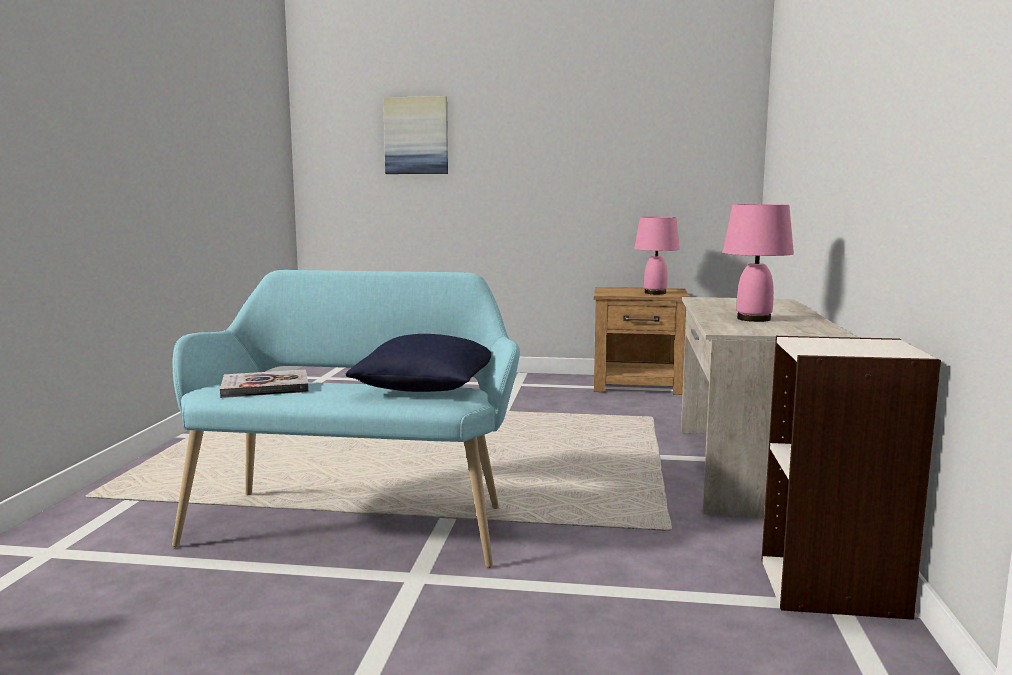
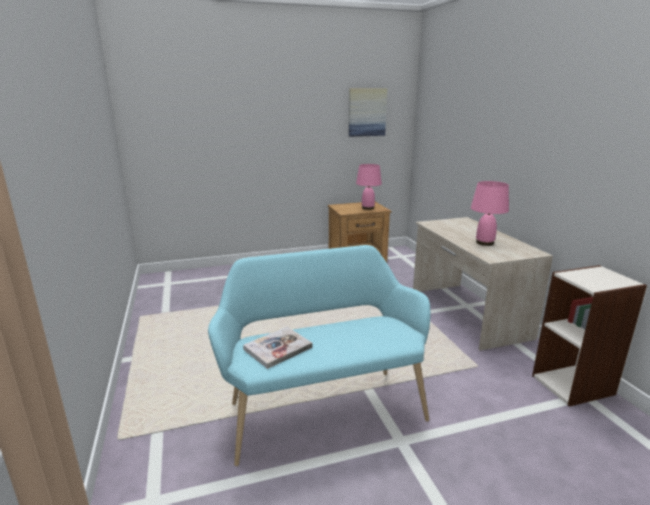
camera: 25 degrees left, 10 degrees up
(416, 136) = (210, 115): picture -> picture (367, 112)
(427, 389) = (372, 327): blue pillow -> none

